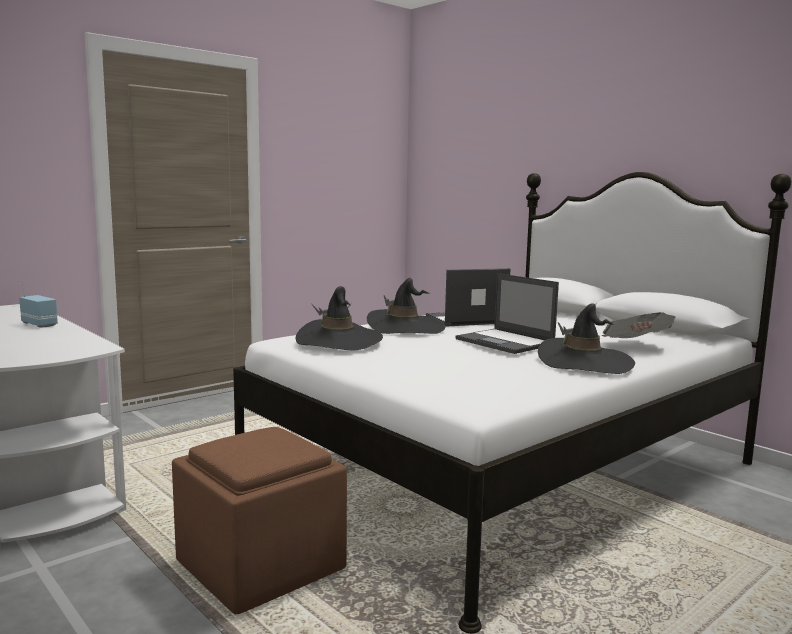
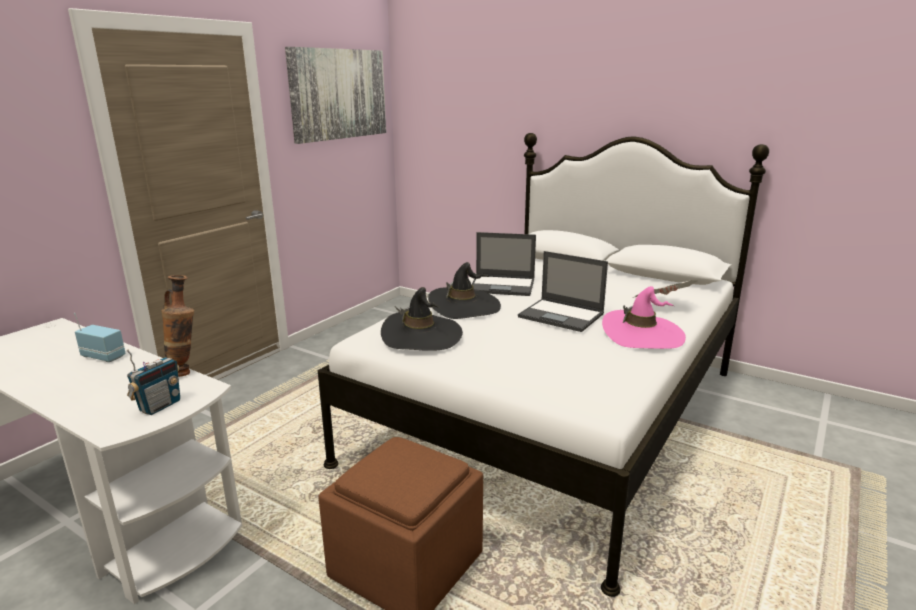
camera: 15 degrees left, 10 degrees up
(51, 353) = (160, 406): none -> radio
(95, 338) = (186, 372): none -> vase
(345, 135) = (339, 94): none -> picture
(465, 320) = (503, 286): laptop -> laptop turned 135 degrees counterclockwise
(585, 362) = (642, 334): black hat -> pink hat

